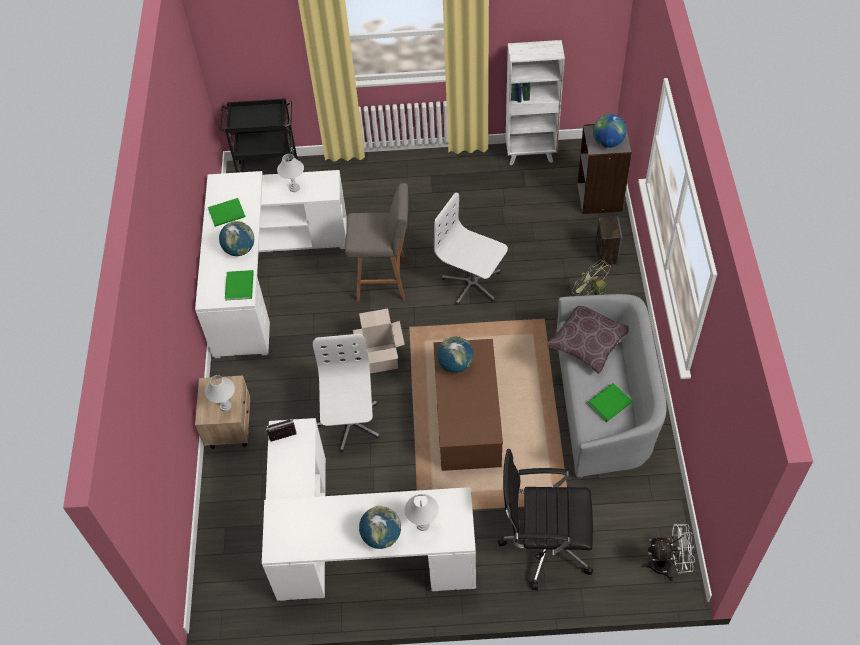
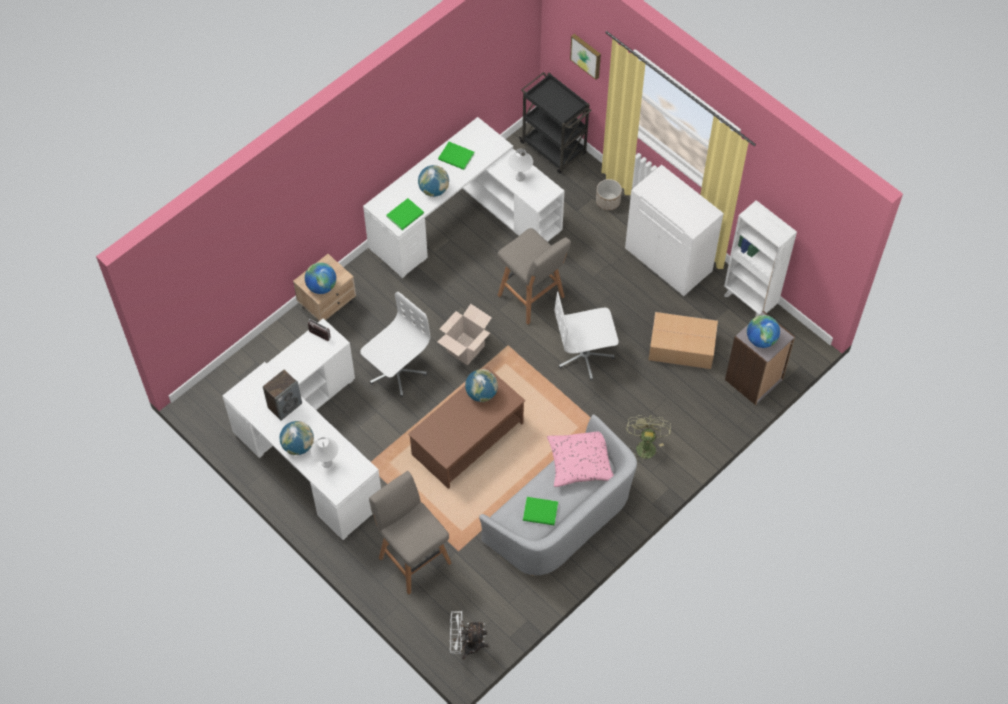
camera: 45 degrees right, 5 degrees up
(226, 406) = (321, 286): white table lamp -> globe
(263, 46) = (586, 55): none -> picture
(353, 174) = (607, 201): none -> planter
(445, 174) = (669, 260): none -> white cabinet
(472, 283) = (585, 355): white office chair -> white office chair turned 90 degrees counterclockwise
(529, 219) = (682, 347): none -> cardboard box
(544, 544) = (413, 558): black office chair -> grey stool
(588, 343) = (580, 463): brown pillow -> pink pillow
(606, 254) = (700, 423): speaker -> speaker (285, 405)
(667, 565) = (466, 645): white fan -> white fan turned 135 degrees clockwise

